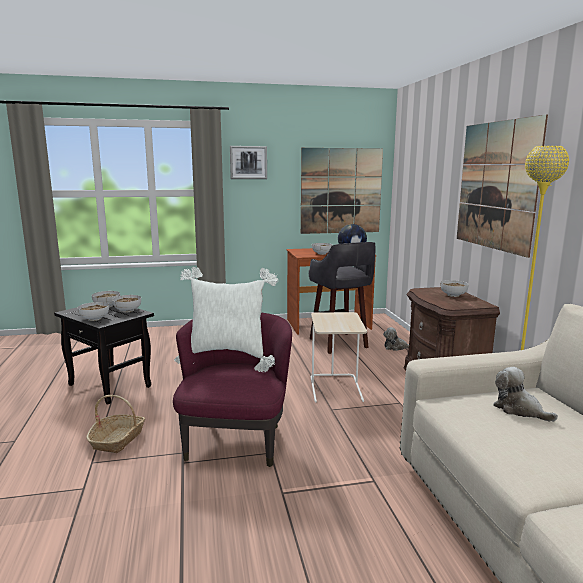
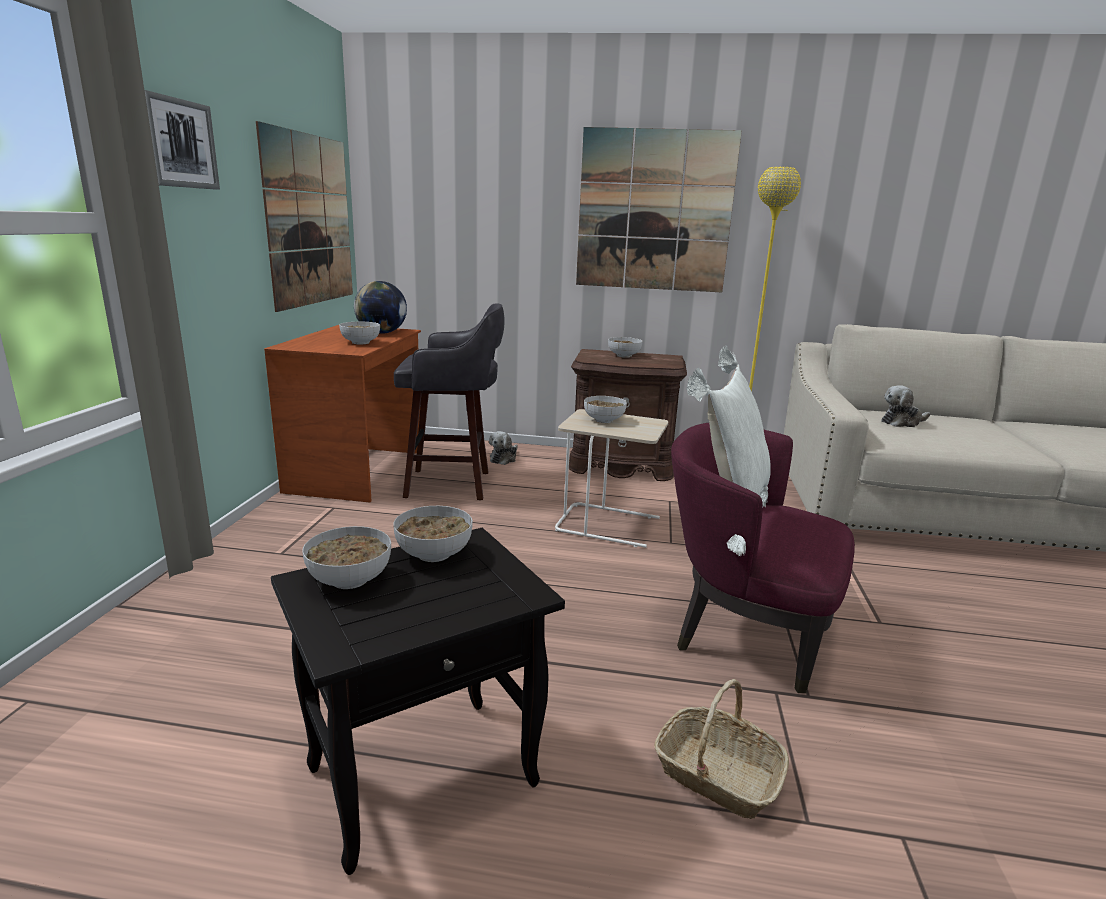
camera: 70 degrees left, 5 degrees up
(94, 319) = (475, 603): bowl -> bowl (604, 420)

